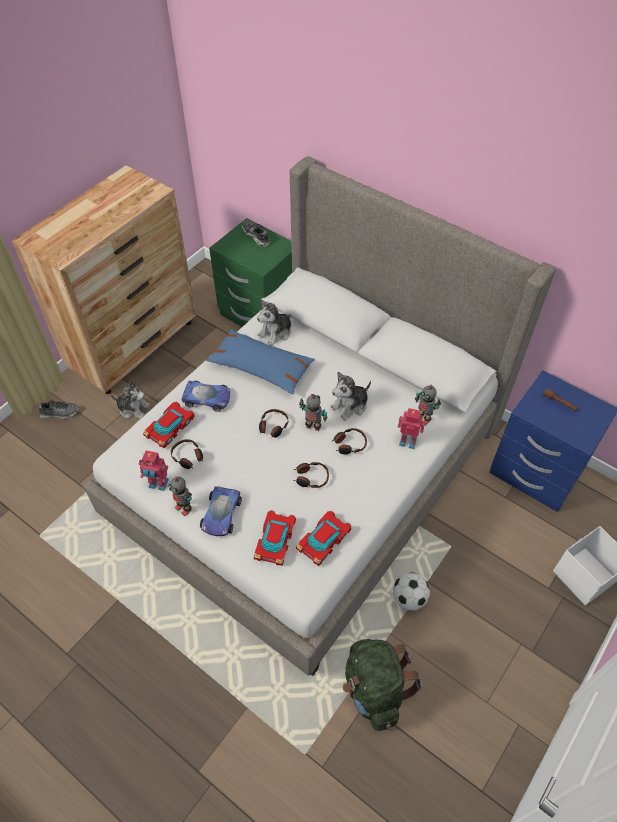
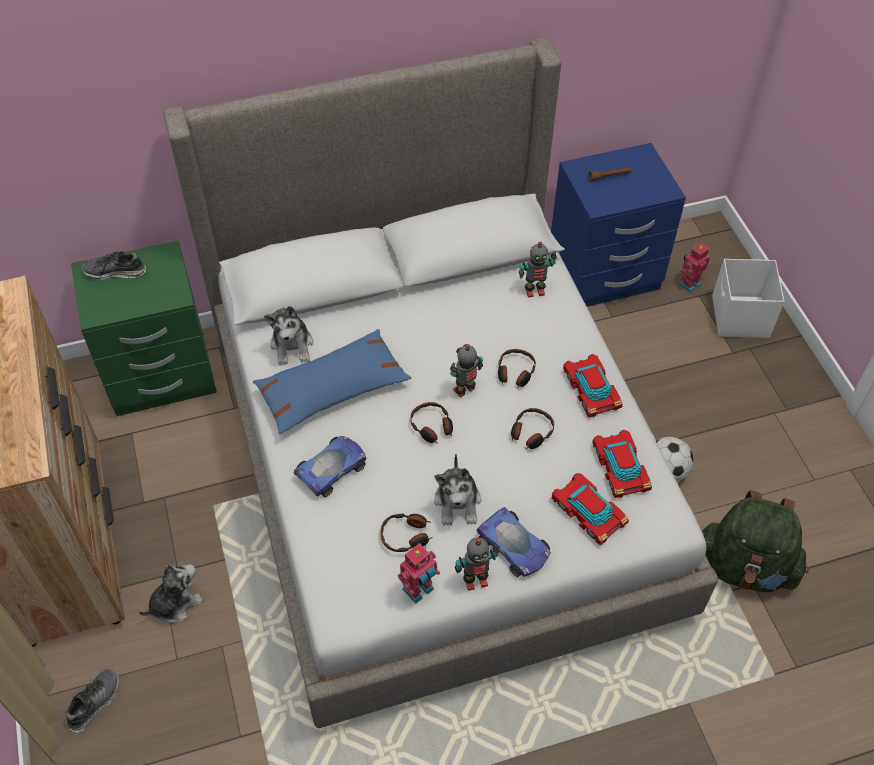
camera: 55 degrees left, 0 degrees up
(170, 428) = (345, 531): toy car -> toy car (591, 389)
(350, 405) = (463, 340): plush toy -> plush toy (458, 502)
(408, 440) = (552, 320): toy robot -> toy robot (689, 283)

